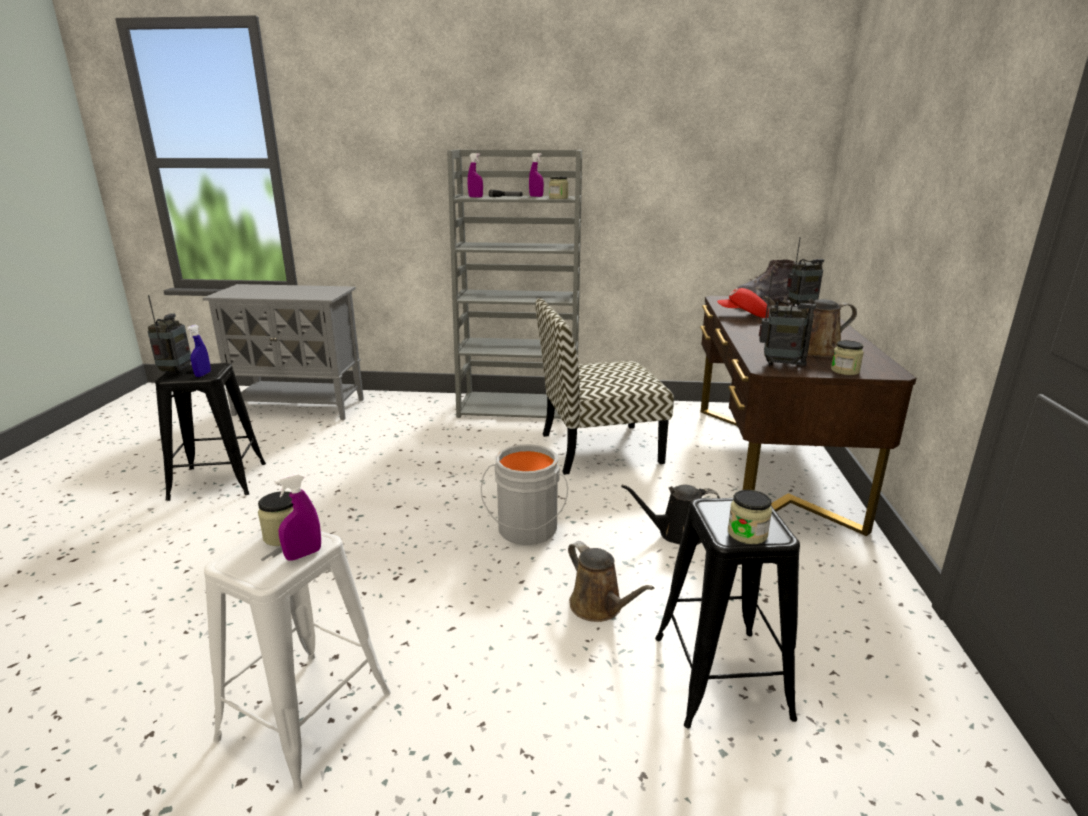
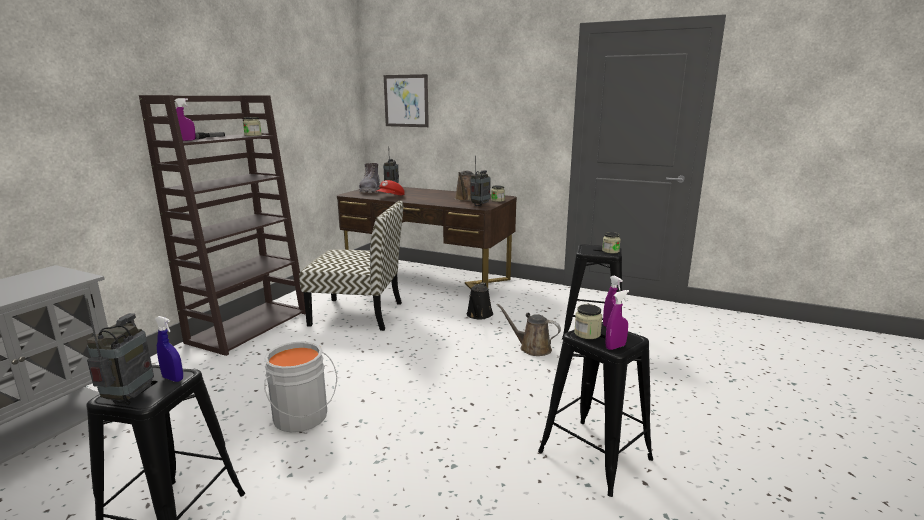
camera: 70 degrees left, 5 degrees down
(176, 372) = (130, 397): radio -> radio turned 75 degrees clockwise
(305, 717) = (595, 456): white stool -> black stool
(520, 407) = (249, 326): grey bookcase -> brown bookcase
(526, 530) = (441, 355): grey bucket -> grey bucket (302, 418)
(536, 196) = (225, 136): purple spray bottle -> purple spray bottle (615, 347)
(598, 448) = (358, 314): chair -> chair turned 90 degrees counterclockwise
(599, 607) = (532, 348): brown watering can -> brown watering can turned 135 degrees counterclockwise
(863, 161) = (406, 101): none -> picture

